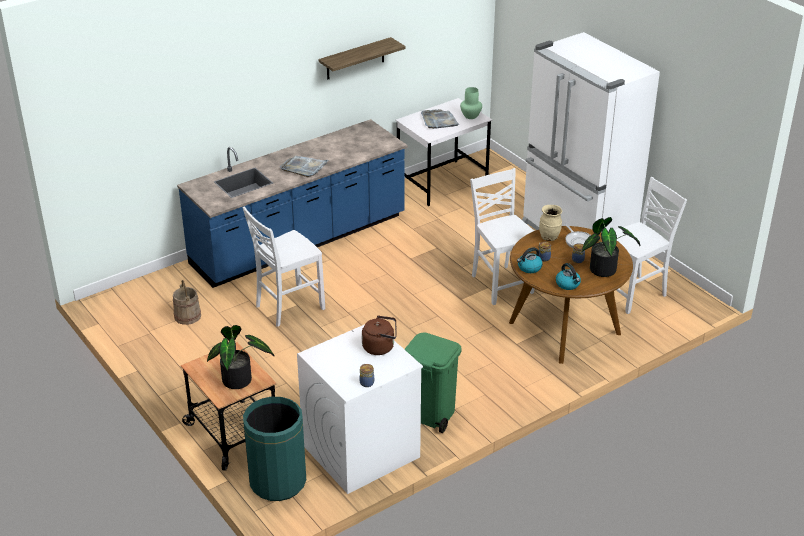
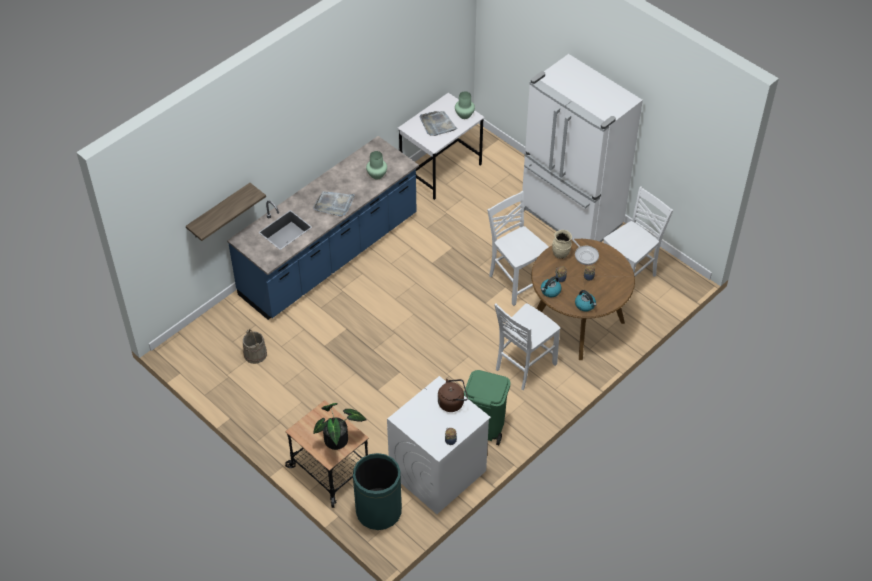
camera: 10 degrees left, 15 degrees up
(288, 307) = (339, 332): white chair -> white chair (524, 367)
(355, 59) = (363, 93): shelf -> shelf (219, 211)
(358, 149) = (376, 175): none -> green vase
(606, 270) = (614, 285): potted plant -> none

